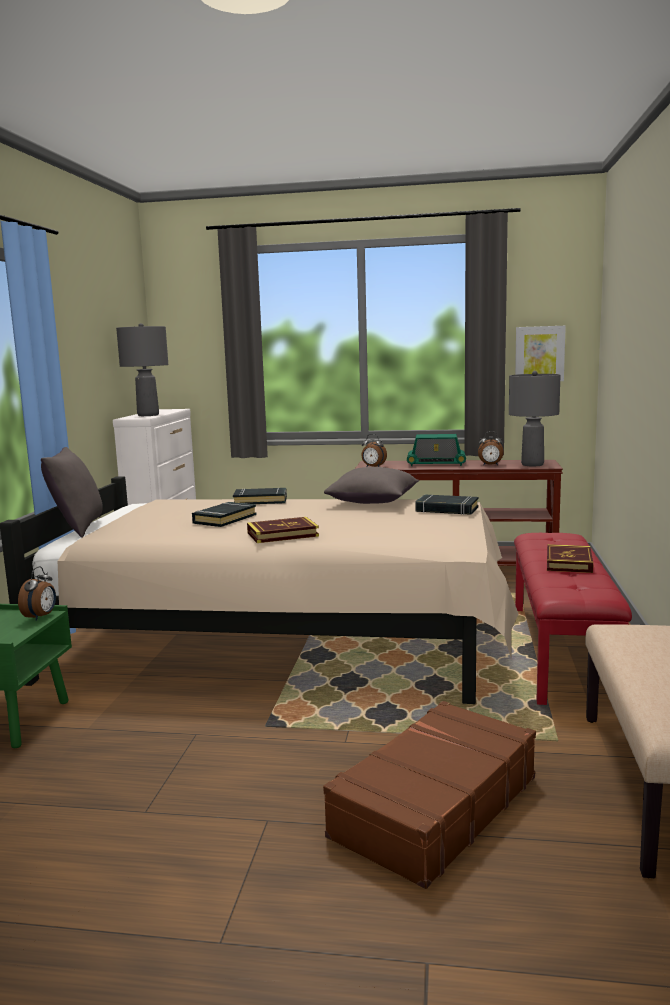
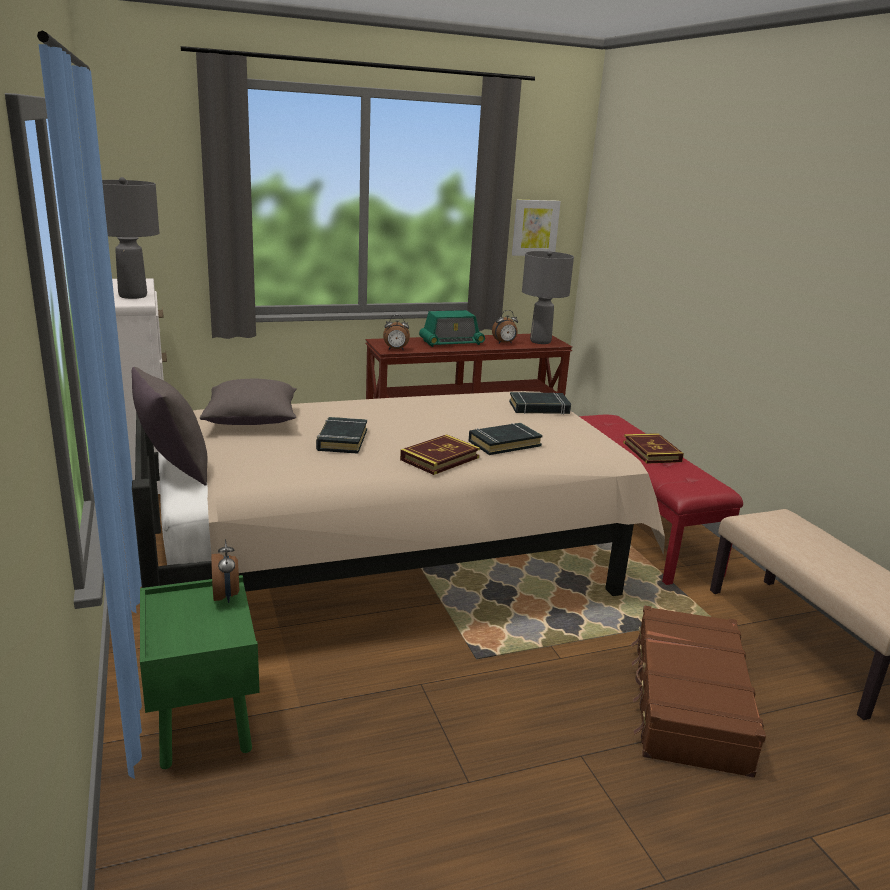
camera: 30 degrees left, 10 degrees up
(260, 500) = (335, 406): black book -> black book (504, 443)
(374, 502) = (457, 402): grey pillow -> grey pillow (252, 421)

